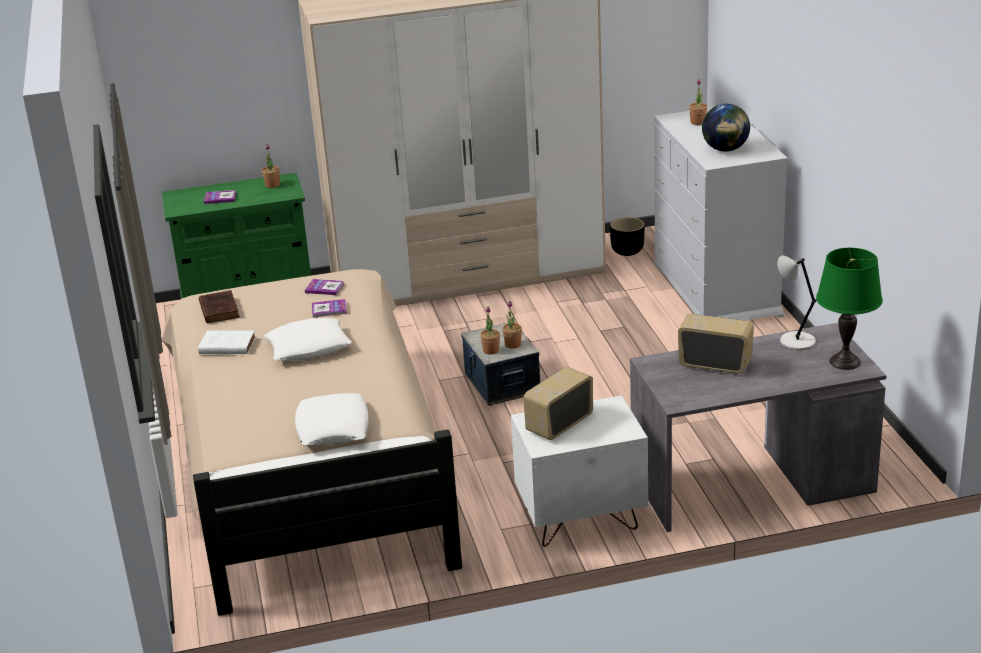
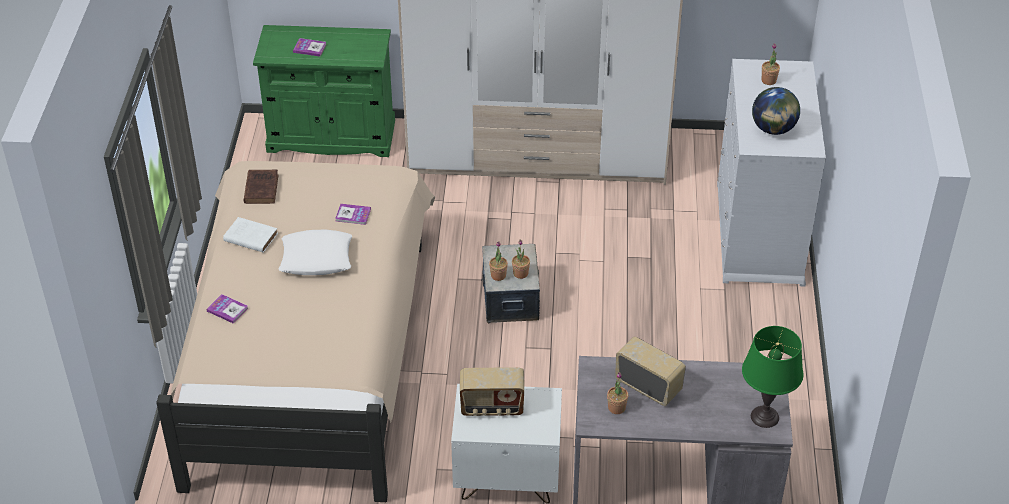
camera: 15 degrees right, 15 degrees up
(272, 185) = (362, 42): potted plant -> potted plant (616, 408)
(324, 288) = (360, 186): book -> book (227, 309)
(333, 427) = (297, 363): white pillow -> none
(559, 424) = (492, 407): radio -> radio turned 150 degrees counterclockwise
(628, 251) = (700, 159): black planter -> none
(795, 341) = (735, 377): grey table lamp -> none

